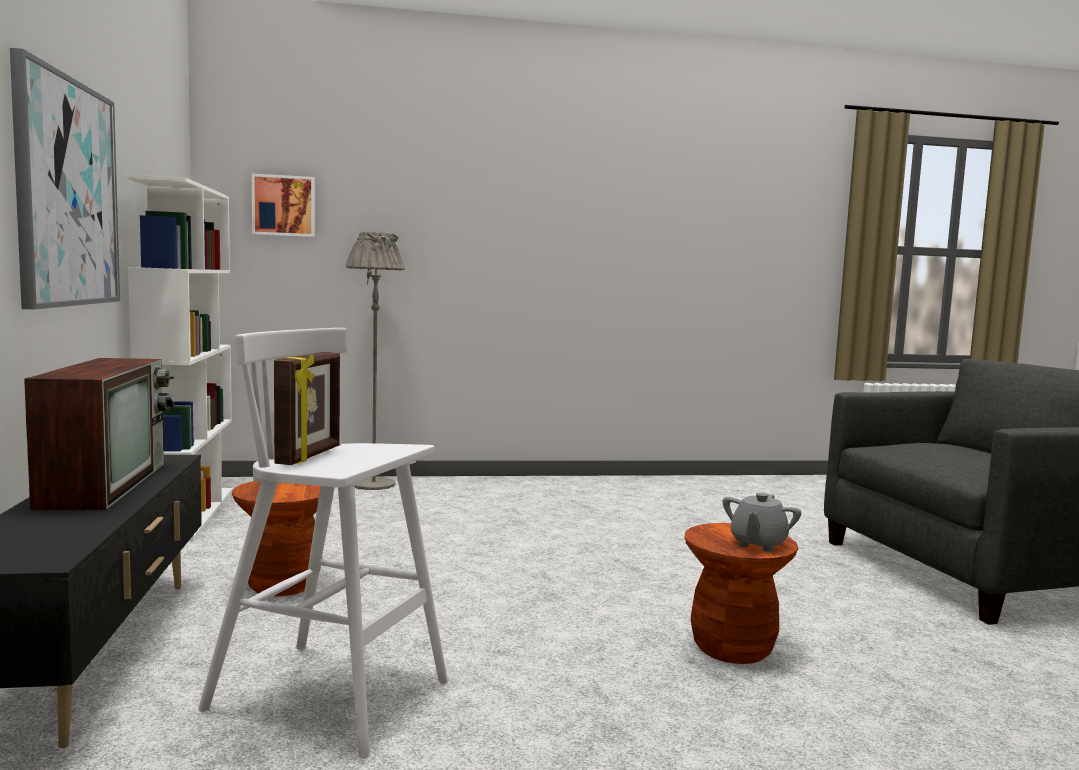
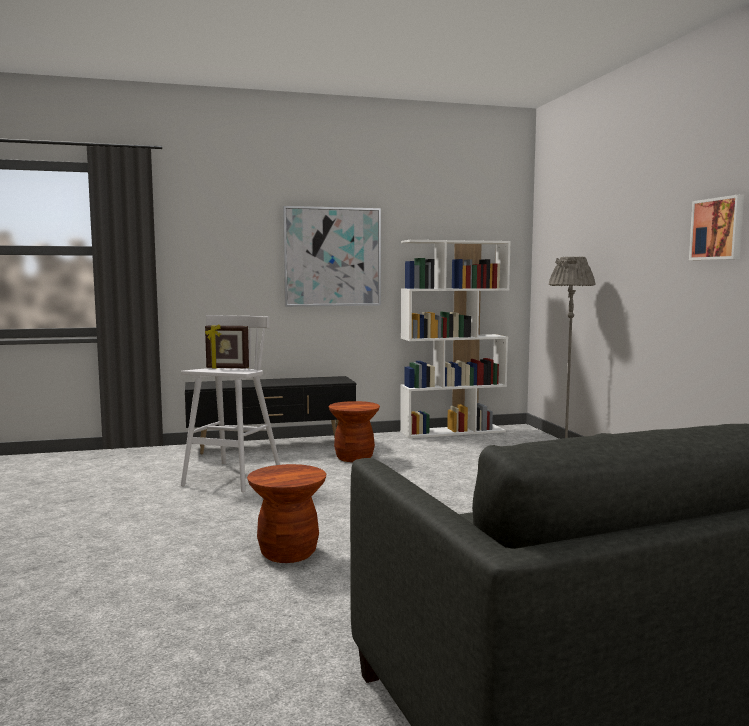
camera: 85 degrees right, 0 degrees up
(104, 484) = (293, 381): television -> none
(284, 206) = (560, 241): picture -> picture (718, 229)
(758, 544) = (274, 477): grey teapot -> none

